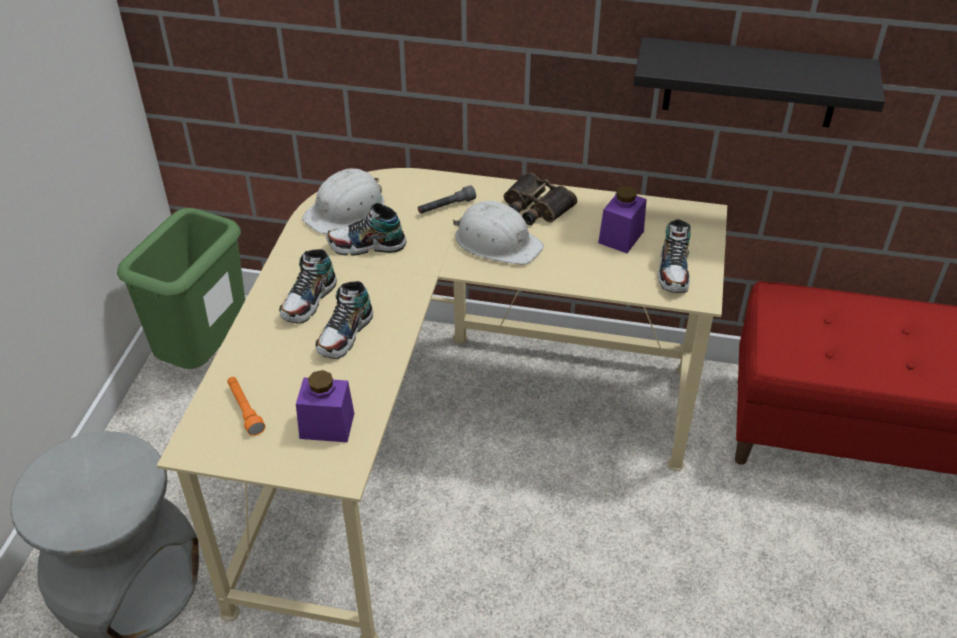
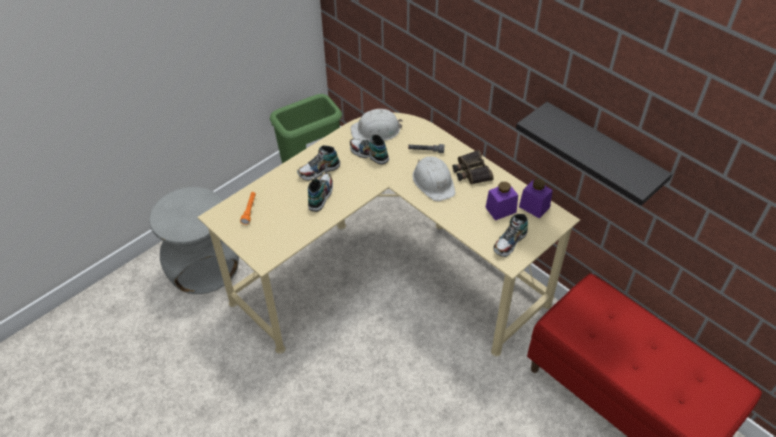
camera: 35 degrees right, 5 degrees up
(327, 426) = (276, 235): purple jar -> purple jar (534, 207)
(345, 335) = (320, 196): shoe -> shoe turned 135 degrees clockwise

